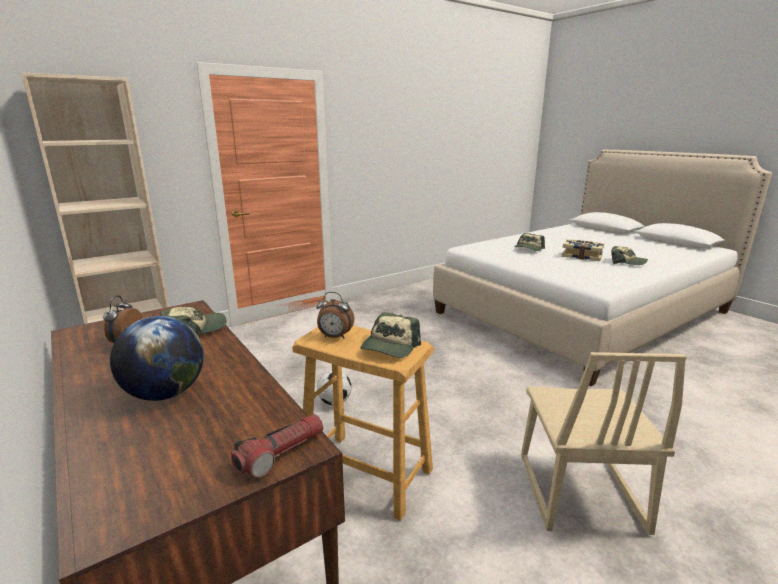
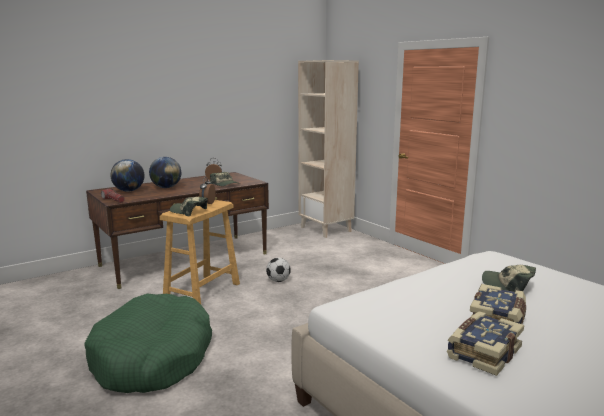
camera: 90 degrees right, 5 degrees down
(164, 450) = (129, 191): none -> globe
(578, 493) = (153, 358): beige chair -> green dog bed
(627, 262) = (482, 352): cap -> book

